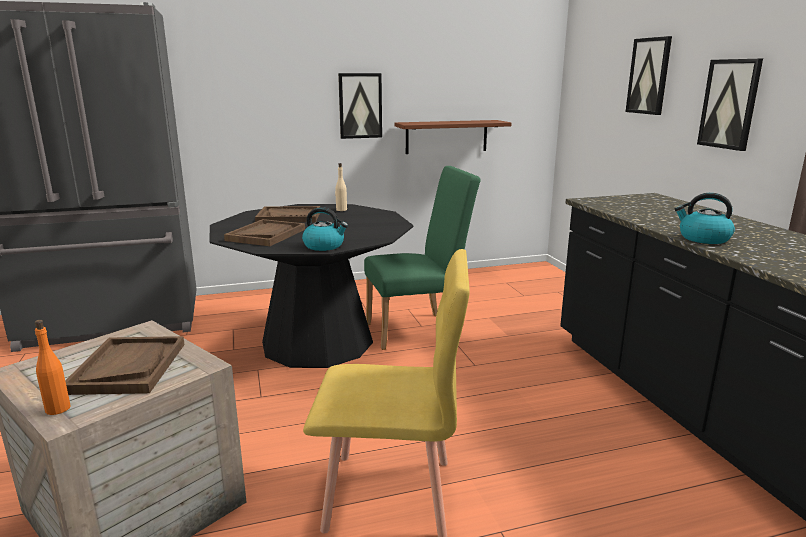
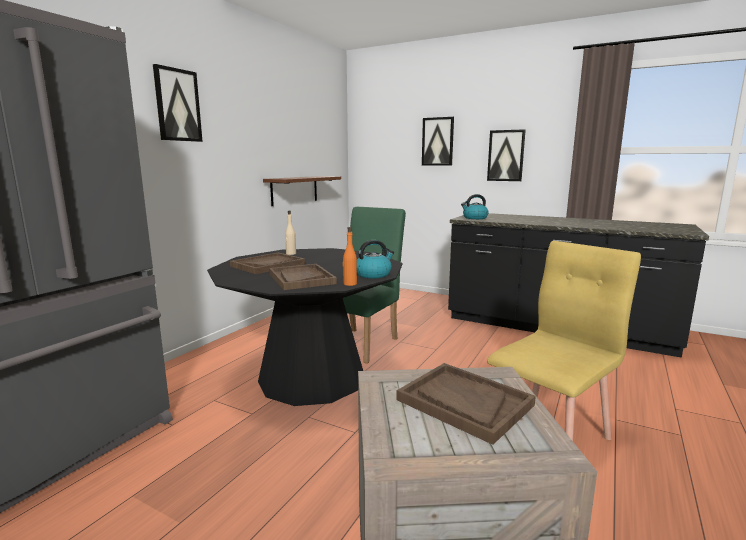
camera: 45 degrees left, 5 degrees down
(58, 408) = (525, 452): orange bottle -> orange bottle (350, 284)
(360, 106) = (239, 164): picture -> picture (177, 105)
(703, 238) = (570, 224): kettle -> kettle (474, 218)

